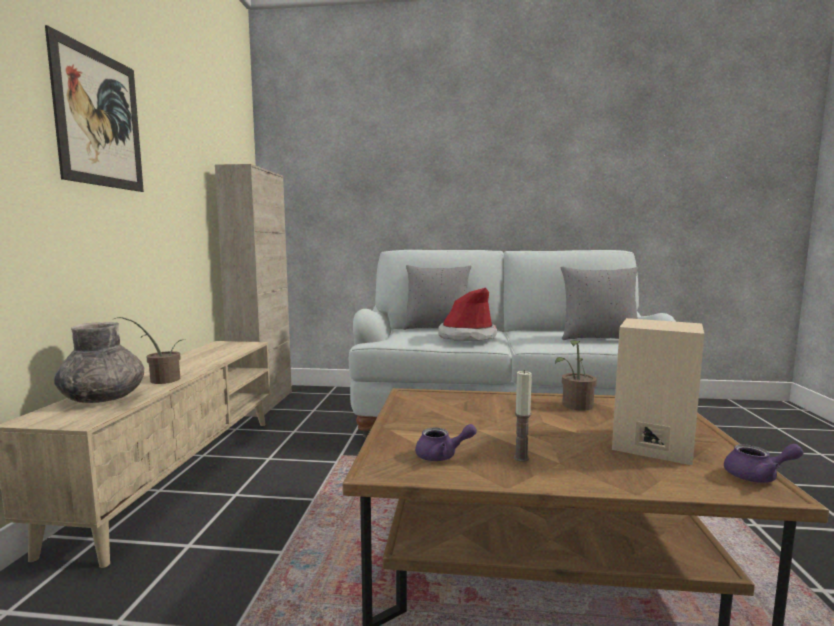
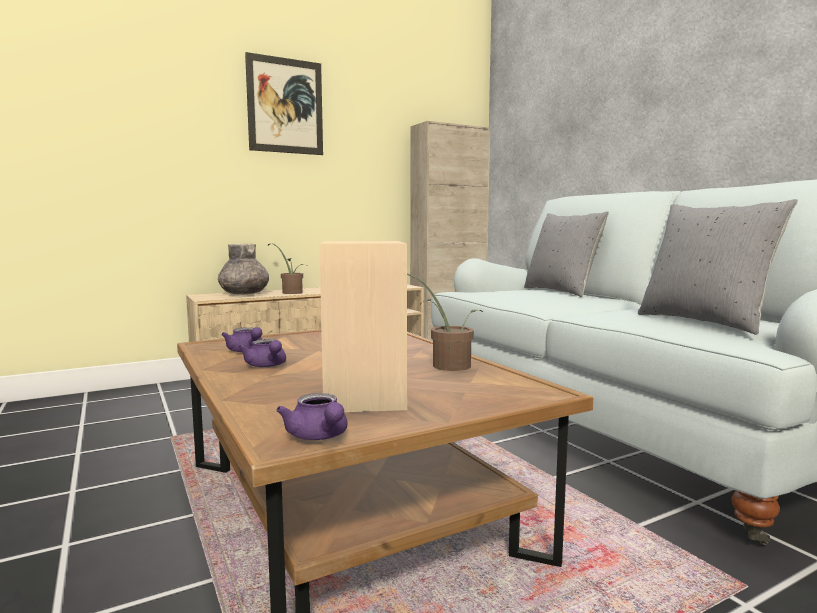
camera: 55 degrees right, 0 degrees up
(467, 336) = (542, 297): hat -> none
(521, 458) = (267, 366): candle -> purple teapot

